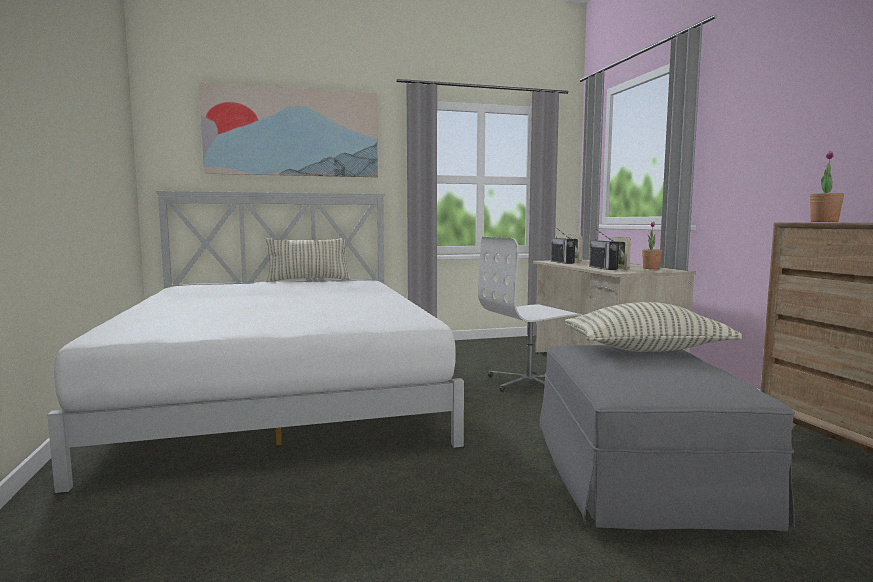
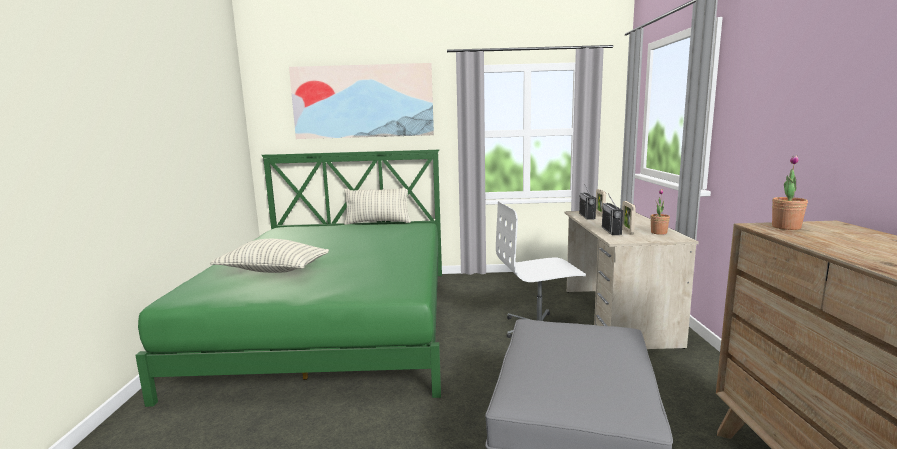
camera: 15 degrees right, 5 degrees up
(279, 392) = (335, 322): white bed -> green bed
(646, 350) = (592, 338): pillow -> pillow (273, 271)

